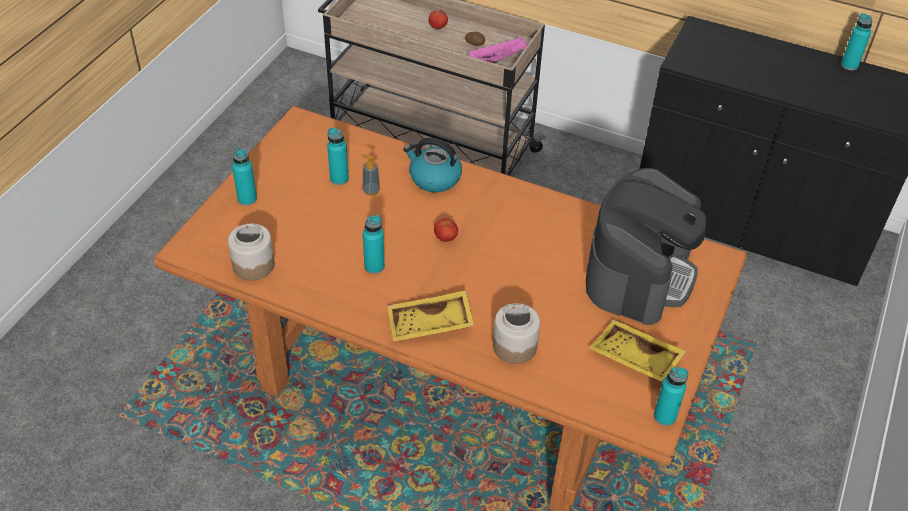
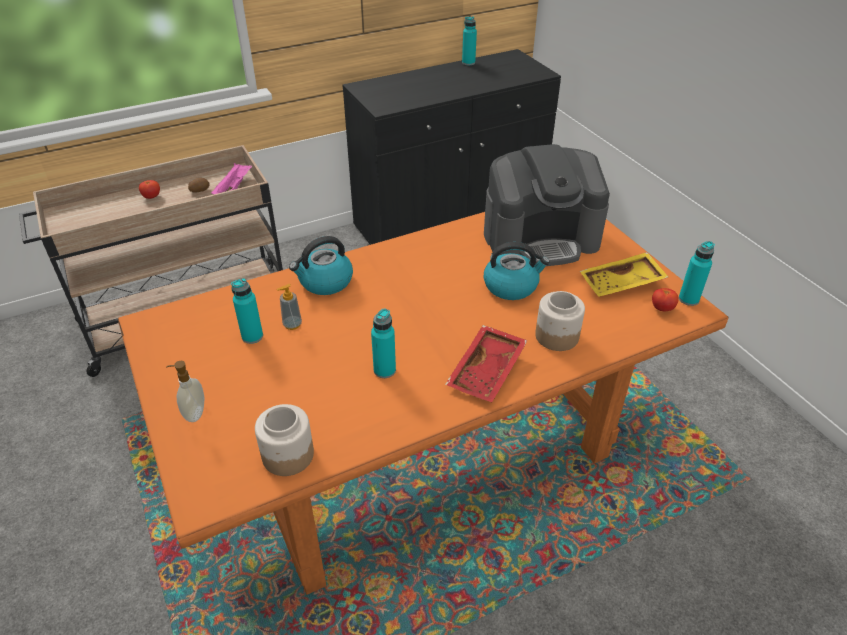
camera: 50 degrees left, 5 degrees down
(247, 199) = (194, 413): turquoise bottle -> soap dispenser
(430, 325) = (488, 372): yellow tray -> red tray
(445, 238) = (400, 311): tomato -> tomato (662, 308)
(549, 287) = (511, 286): none -> kettle
(639, 273) = (541, 238): coffee machine -> coffee machine turned 105 degrees clockwise

